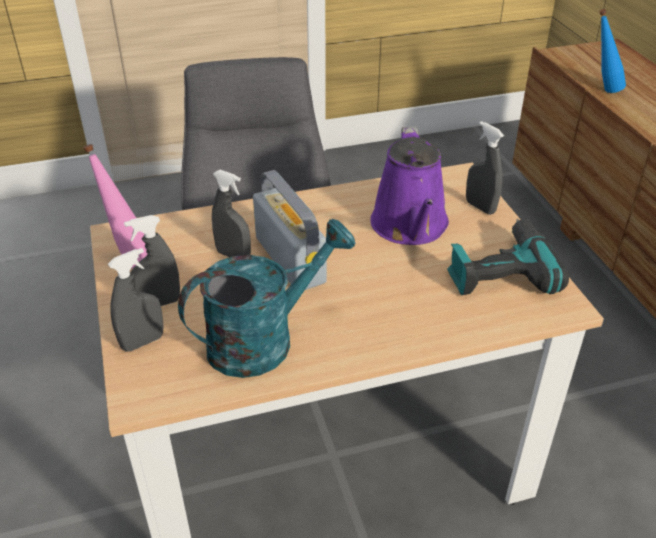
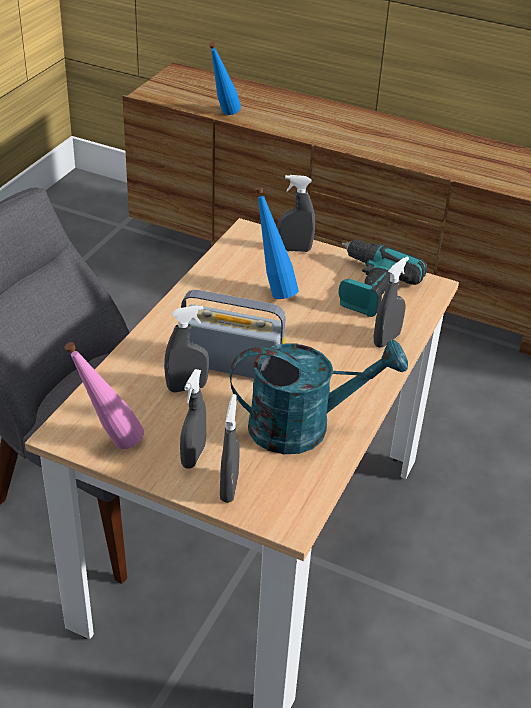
camera: 50 degrees left, 0 degrees up
(264, 339) = (304, 426): turquoise watering can -> turquoise watering can turned 75 degrees clockwise
(410, 227) = (273, 290): purple watering can -> blue bottle
(445, 321) = (386, 339): none -> grey spray bottle

